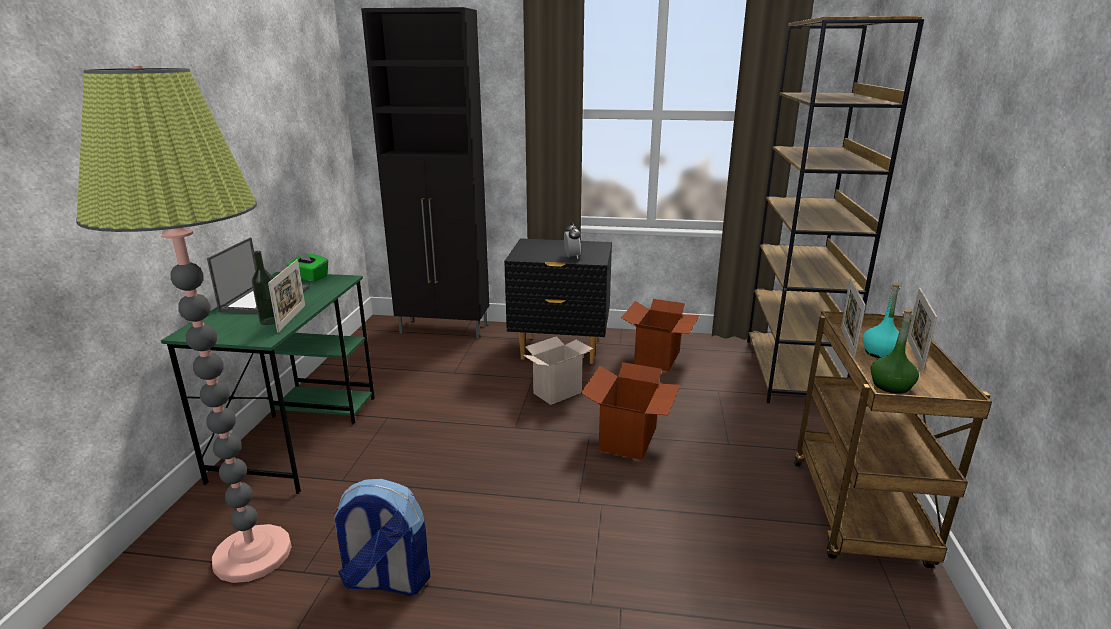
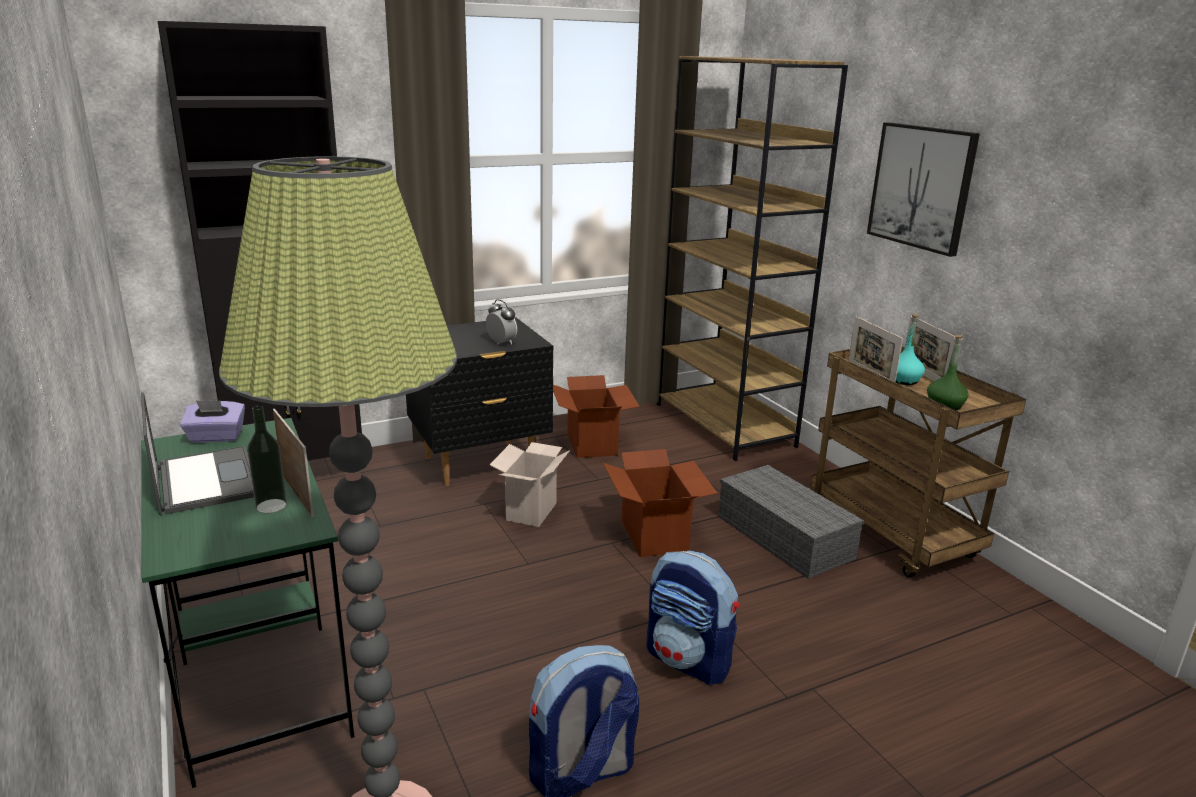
camera: 35 degrees left, 0 degrees up
(309, 277) = (216, 437): green tissue box -> purple tissue box
(546, 540) = (689, 660): none -> backpack
(743, 479) = (786, 537): none -> grey storage box
(961, 148) = (921, 187): none -> picture

